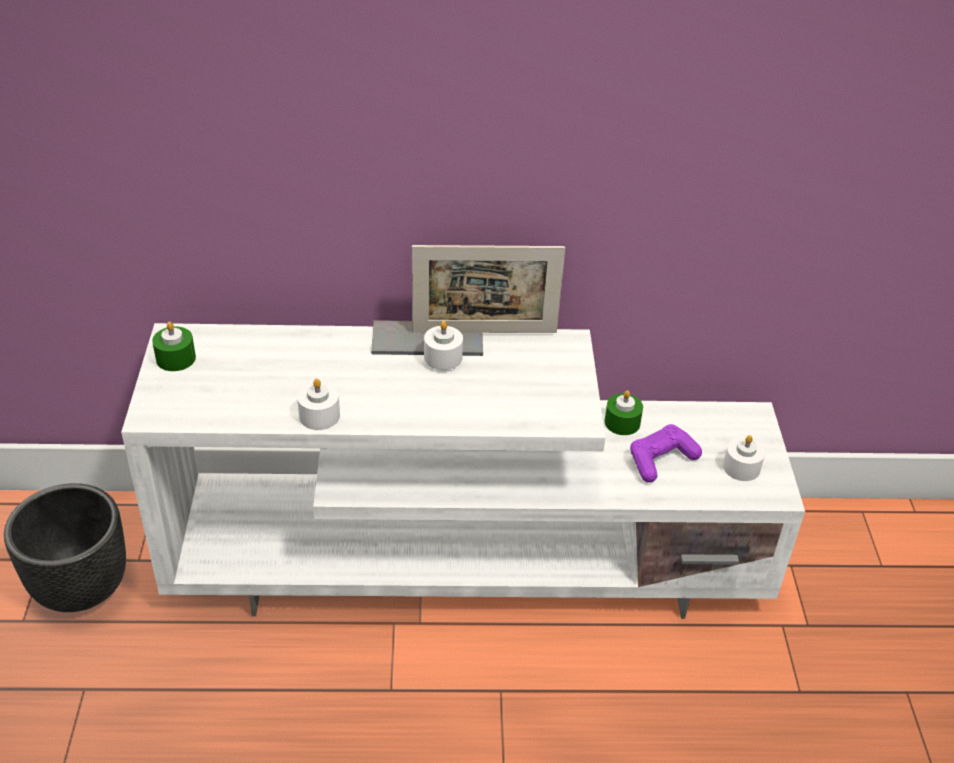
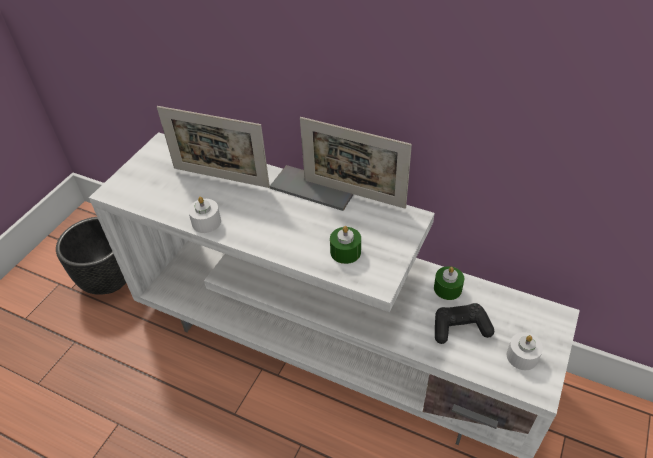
camera: 30 degrees right, 5 degrees up
(176, 358) = (152, 158): green candle -> green candle (345, 252)
(298, 357) = (221, 177): none -> picture frame
(443, 357) = (312, 204): white candle -> none
(661, 460) = (460, 328): purple game controller -> black game controller

